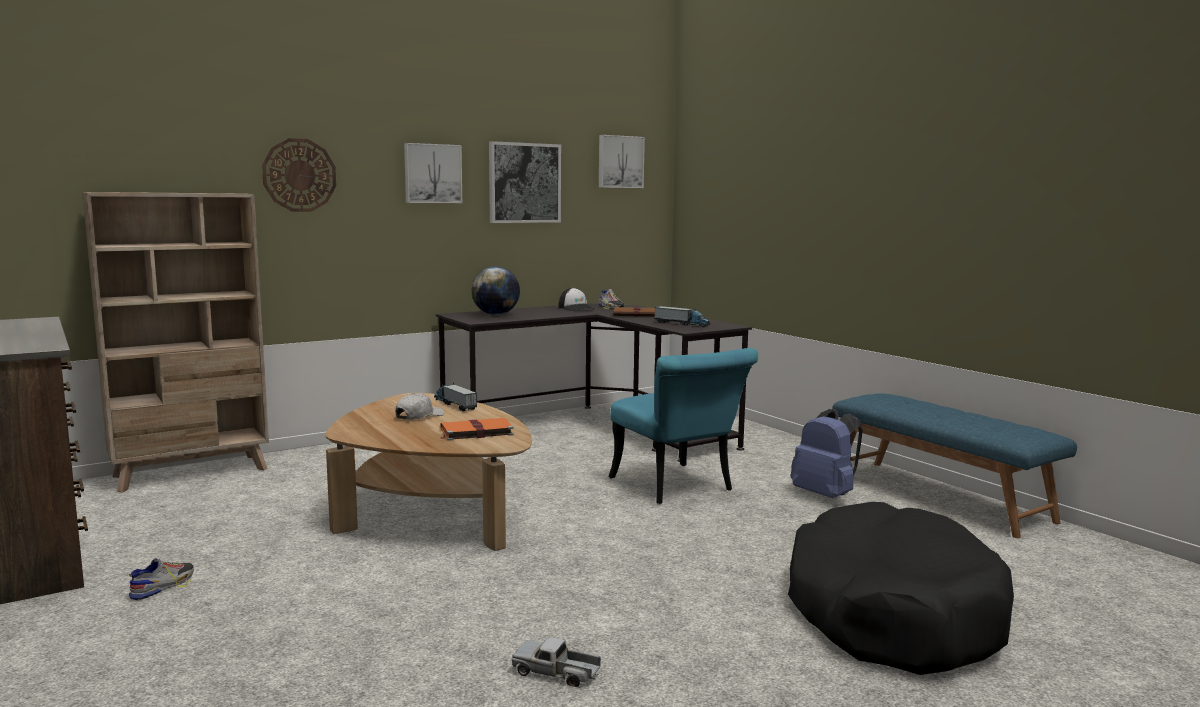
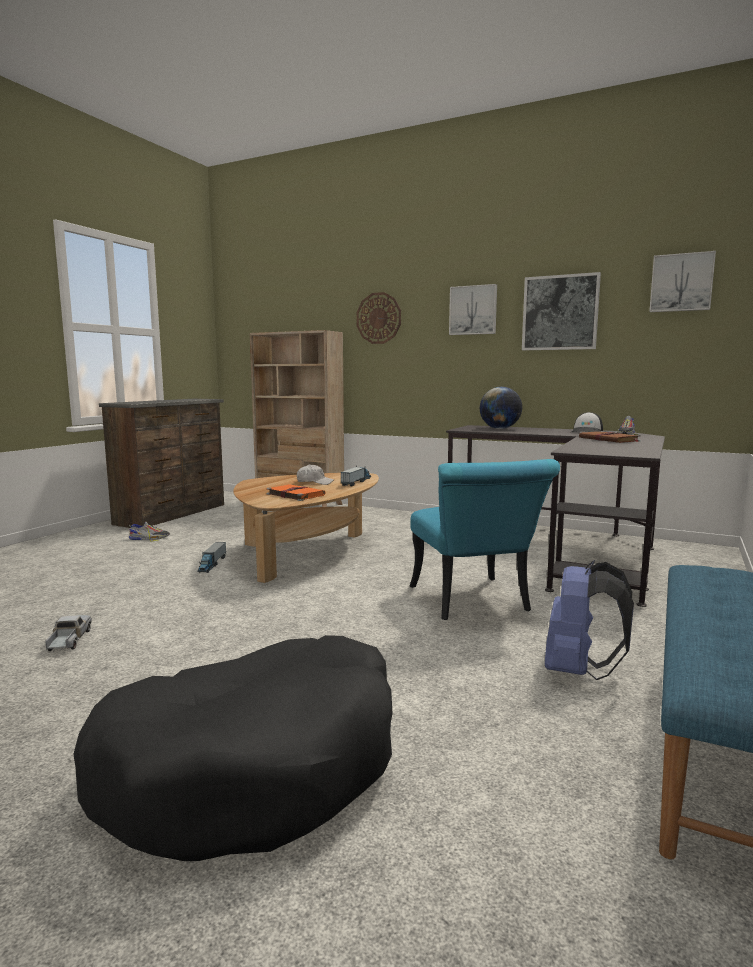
camera: 60 degrees right, 0 degrees up
(678, 487) = (474, 603): turquoise chair -> turquoise chair turned 45 degrees counterclockwise
(682, 324) = (599, 448): toy truck -> toy truck (212, 564)

